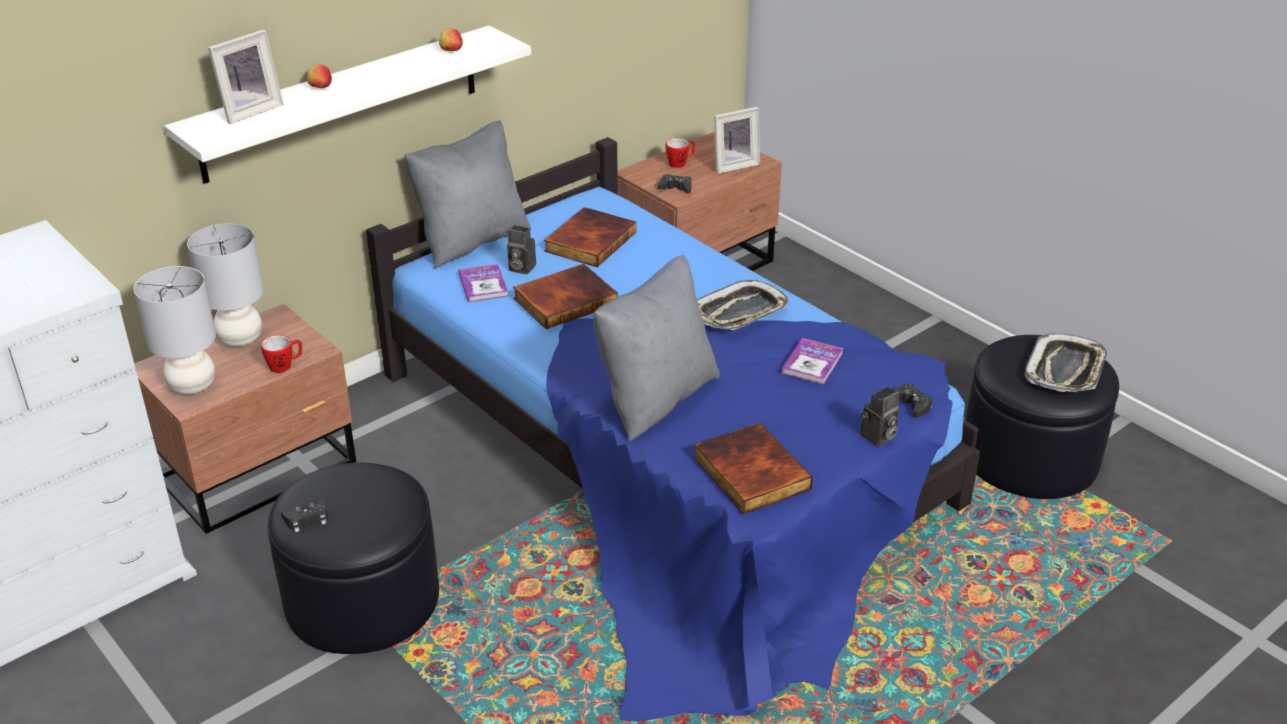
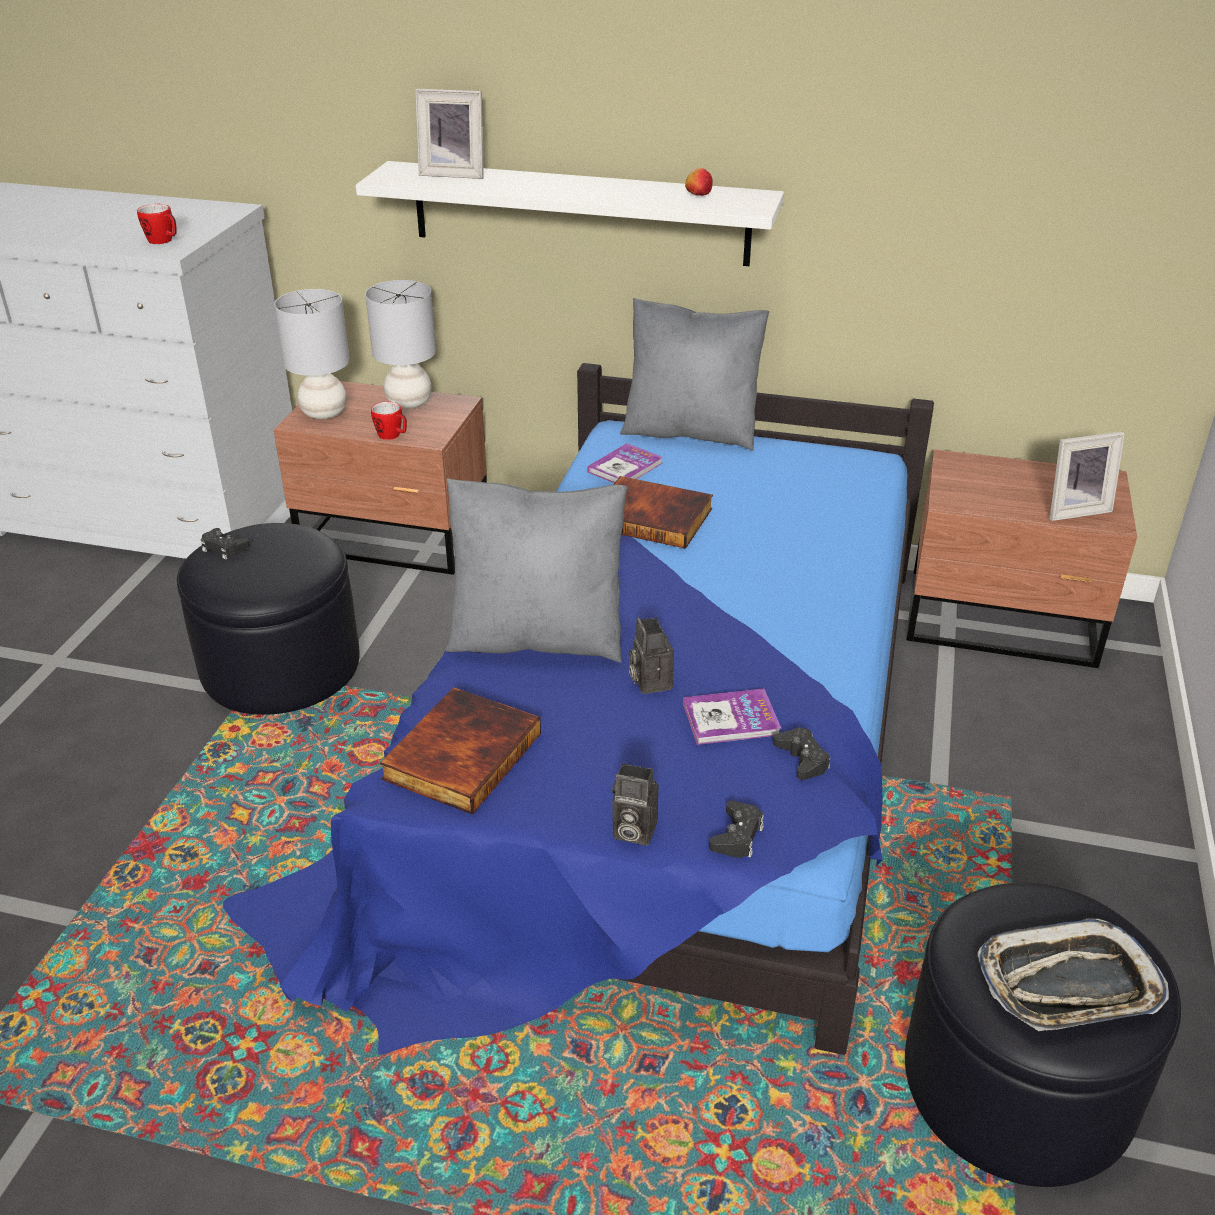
camera: 55 degrees right, 0 degrees up
(320, 87) = (537, 179): apple -> none
(520, 268) = (679, 473): camera -> camera (649, 681)
(589, 241) = (780, 488): book -> none
(676, 188) = (964, 494): black game controller -> black game controller (802, 759)
(680, 163) = (1017, 477): mug -> mug (164, 241)
(734, 165) = (1074, 509): picture frame -> picture frame turned 45 degrees counterclockwise
(739, 313) = (770, 629): tray -> none

